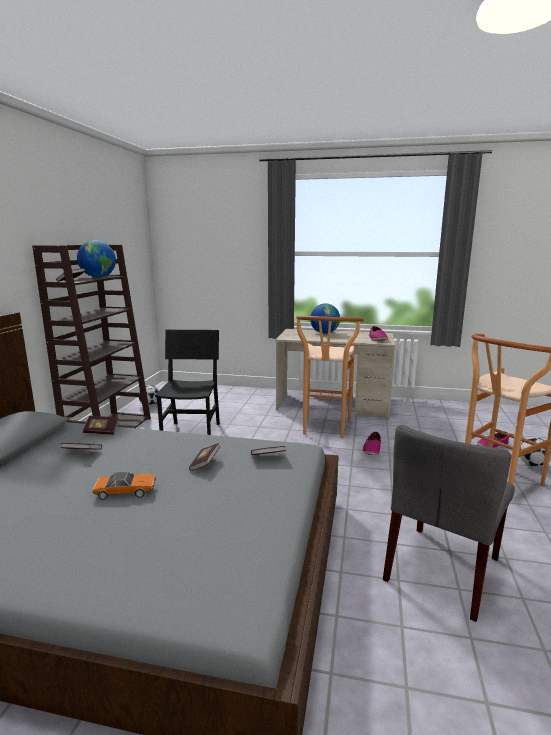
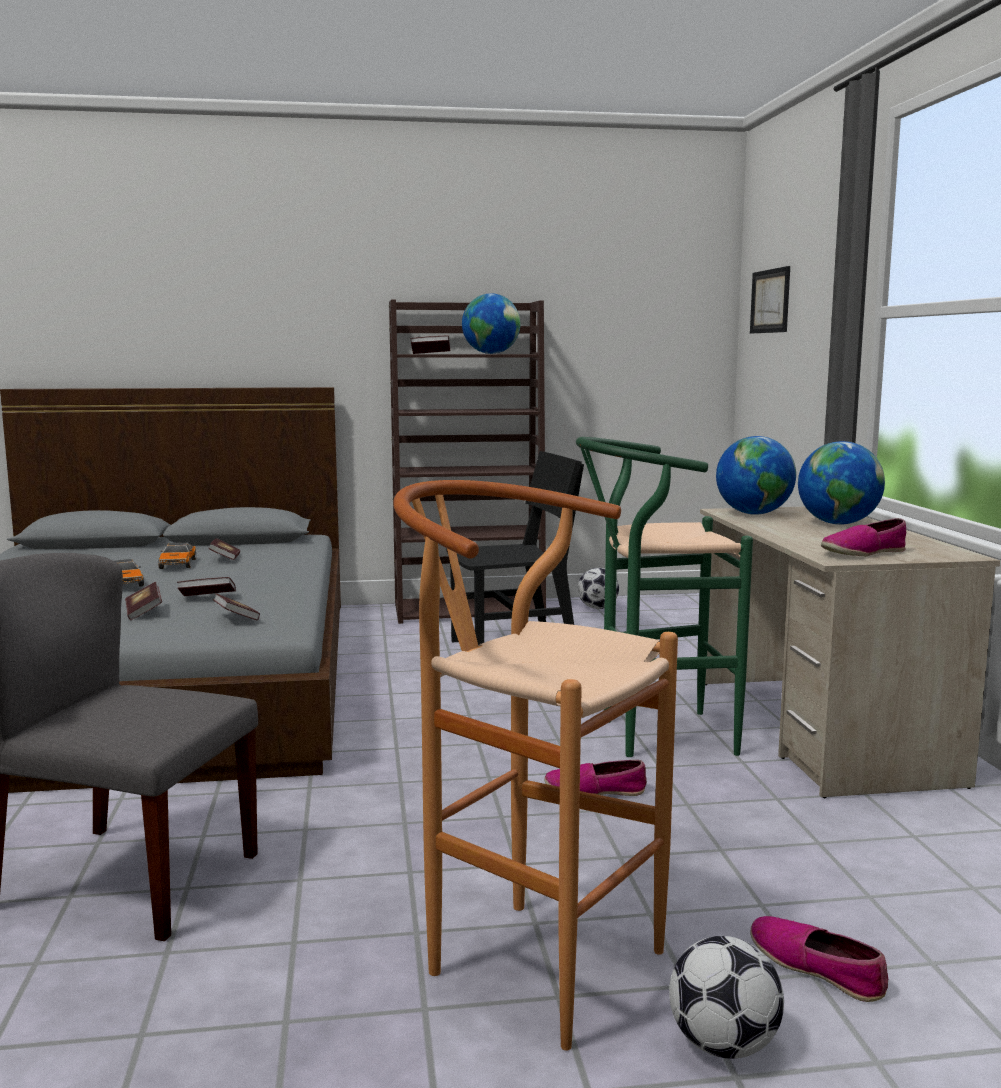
camera: 70 degrees right, 5 degrees down
(75, 470) = (177, 564): none -> toy car
(101, 431) = (294, 554): book -> book (144, 612)
(190, 244) = (770, 301): none -> picture
(295, 336) = (753, 514): none -> globe
(325, 429) = (654, 736): brown stool -> green stool

